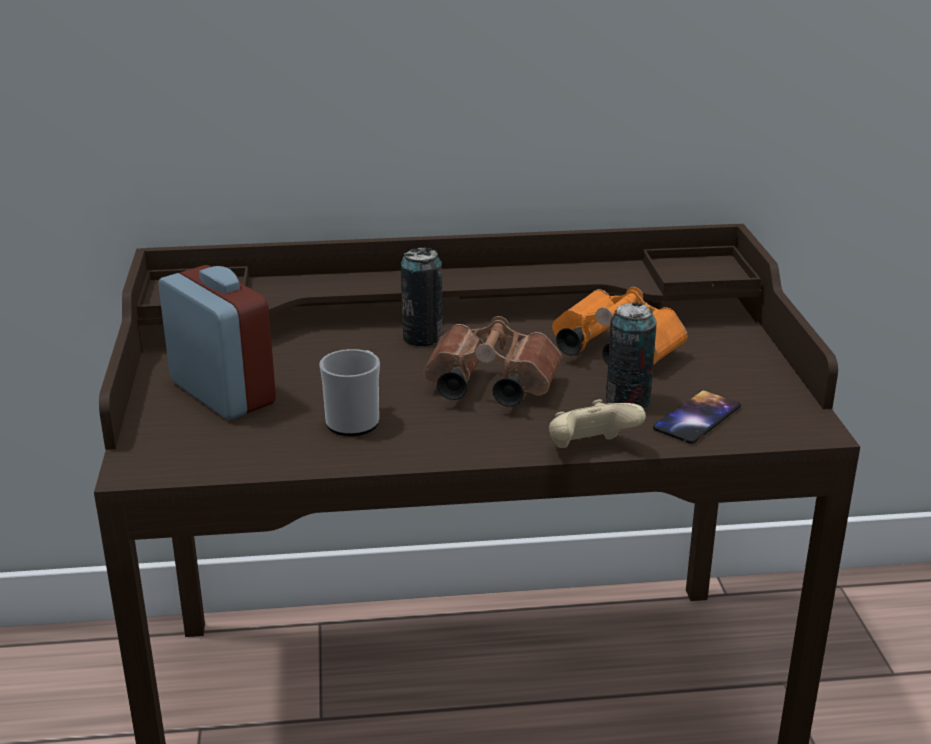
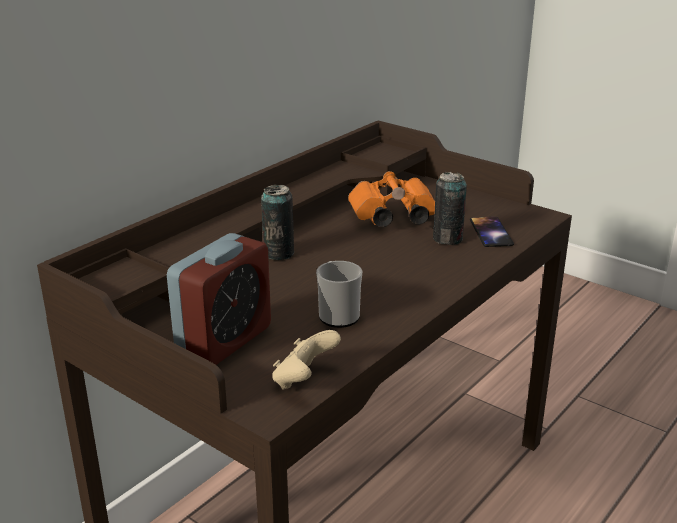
camera: 45 degrees left, 0 degrees up
(222, 393) = (224, 340): alarm clock -> alarm clock turned 120 degrees clockwise
(486, 388) = (369, 264): brown binoculars -> none
(590, 450) = (479, 270): beige game controller -> beige game controller (304, 380)

